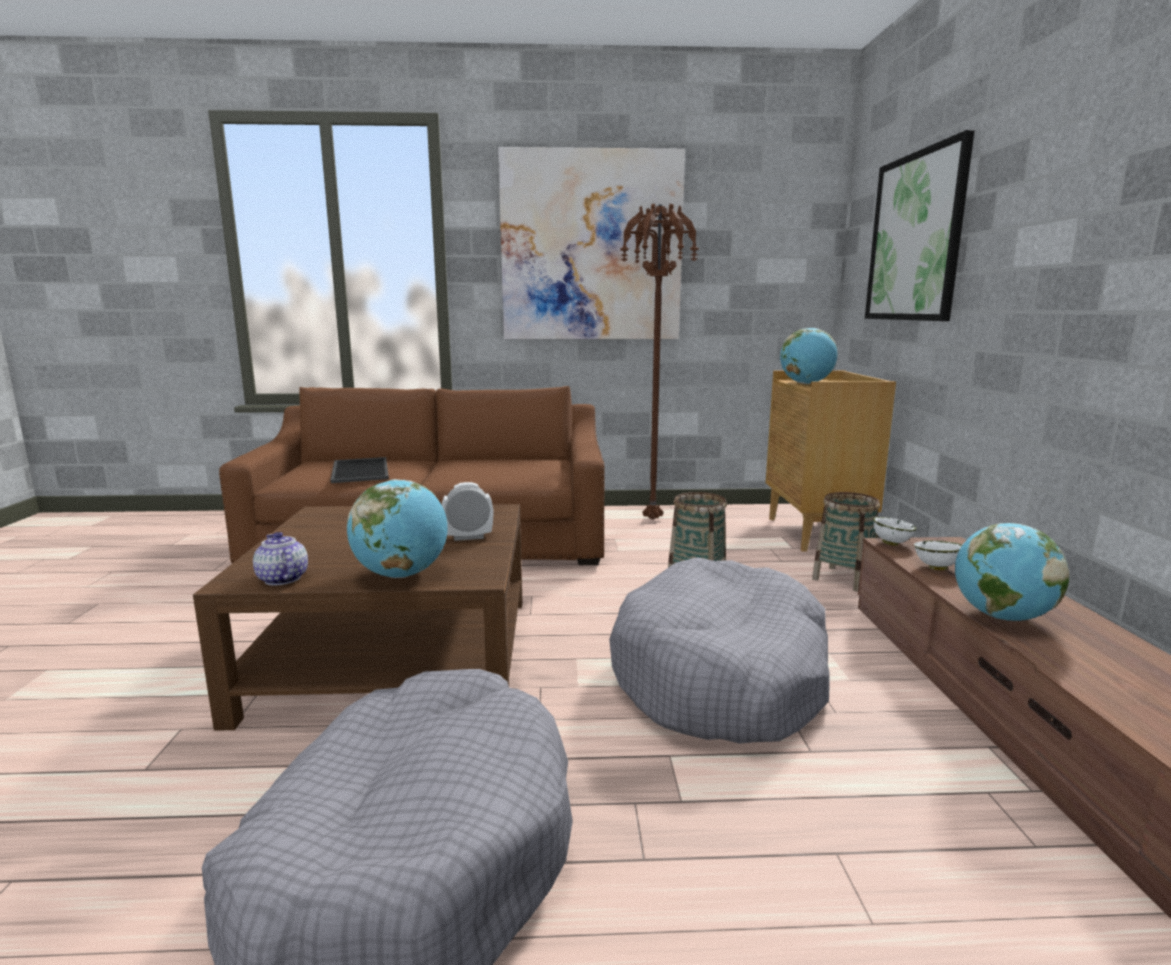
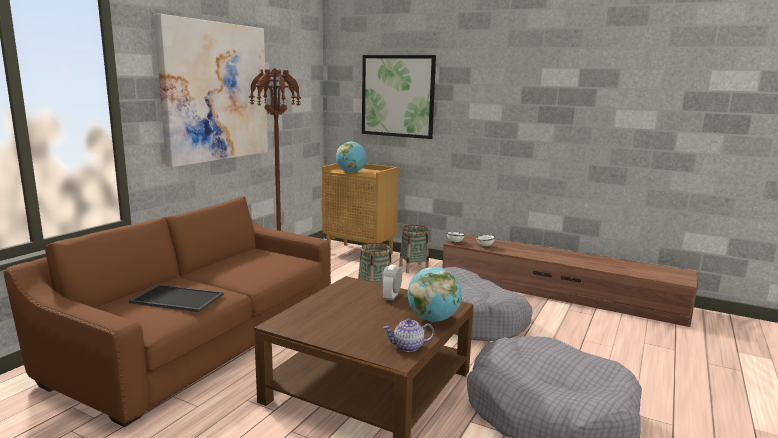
camera: 60 degrees left, 0 degrees up
(1001, 616) = (530, 255): globe -> none

